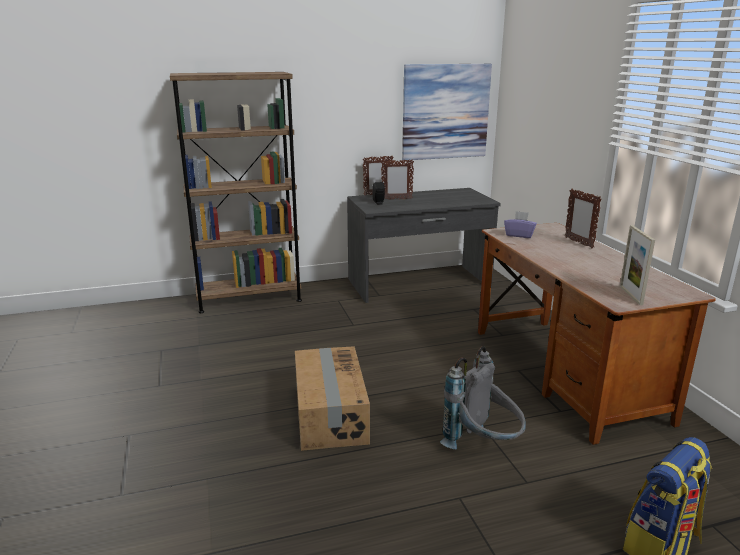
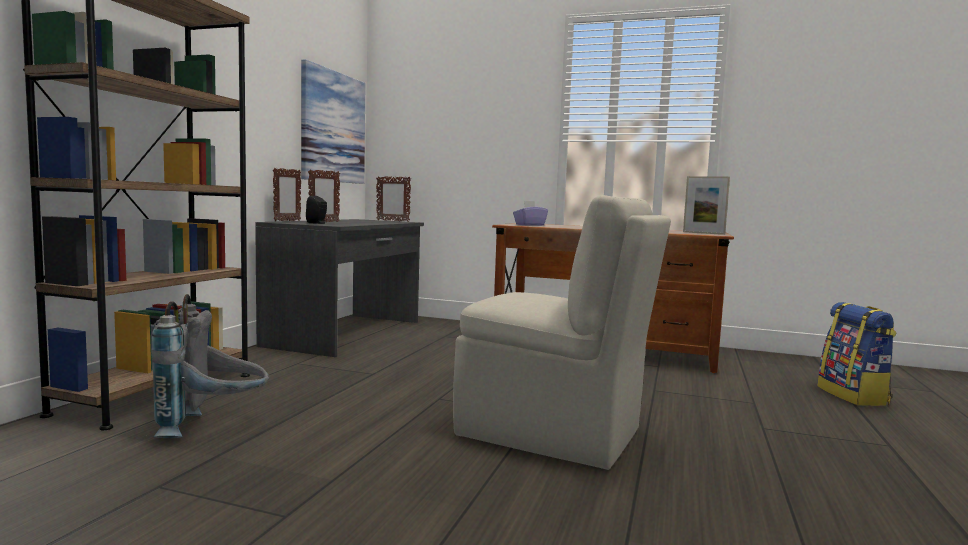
camera: 55 degrees left, 15 degrees down
(329, 413) = (553, 433): cardboard box -> beige chair
(483, 447) = (688, 399): grey backpack -> grey backpack (214, 427)
(578, 242) = (576, 226): picture frame -> picture frame (392, 221)

